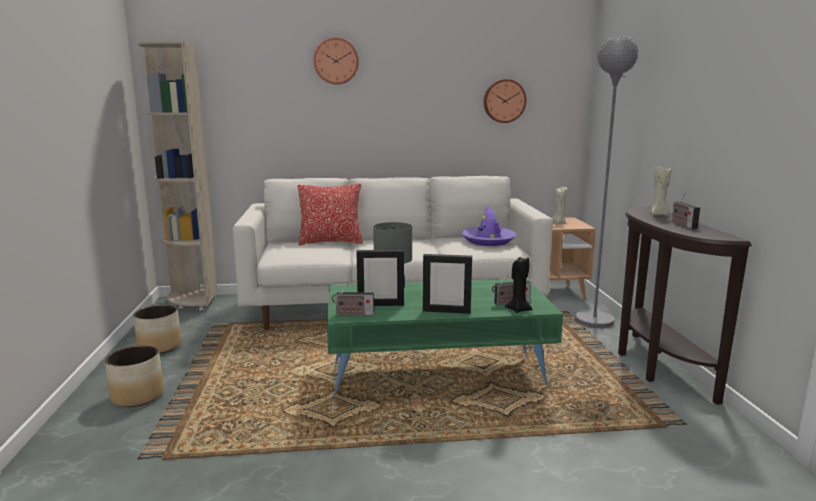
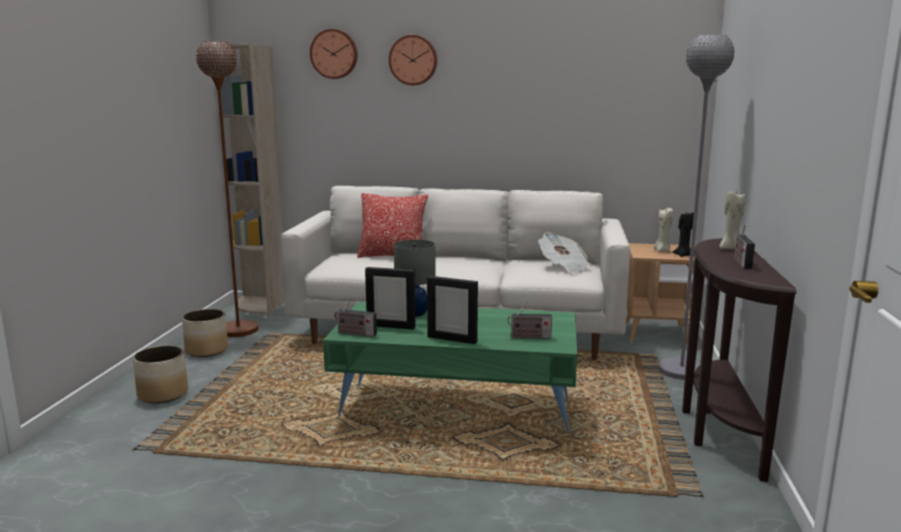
camera: 15 degrees right, 0 degrees up
(182, 324) = (238, 330): none -> brown floor lamp
(488, 241) = (563, 267): purple hat -> newspaper
(504, 101) = (604, 104): wall clock -> wall clock (334, 54)
(518, 310) = (530, 345): black candle -> black candle (683, 255)

